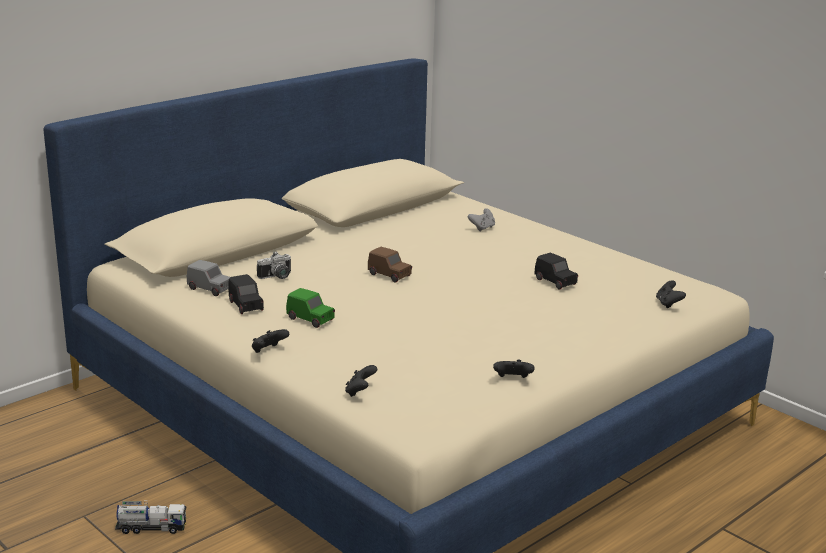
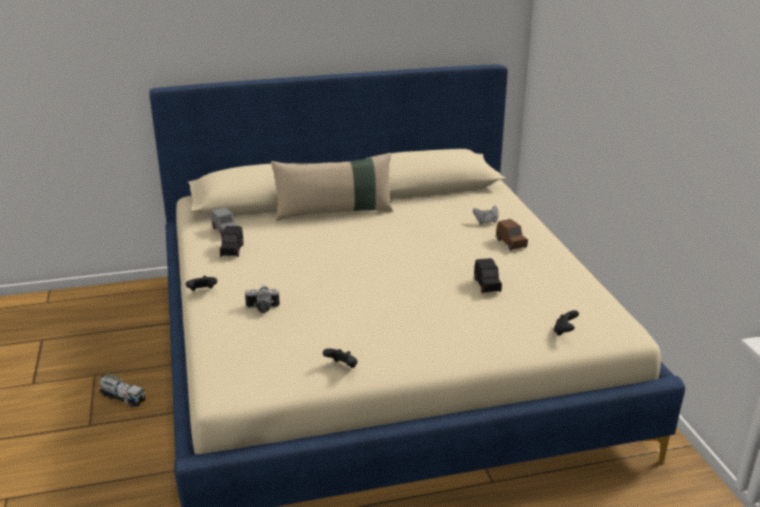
camera: 30 degrees right, 5 degrees up
(277, 277) = (280, 231): camera -> camera (262, 309)
(310, 319) = (260, 273): green toy car -> none
(312, 247) = (334, 212): none -> beige pillow
(360, 392) = (221, 343): black game controller -> none
(389, 275) = (360, 248): brown toy car -> brown toy car (511, 243)

